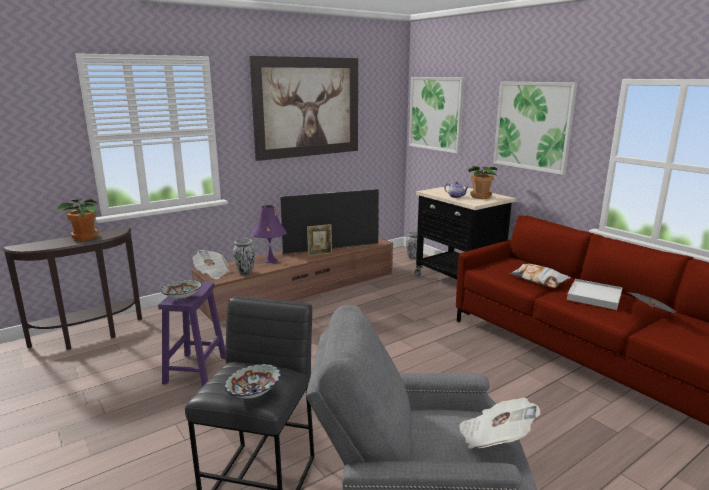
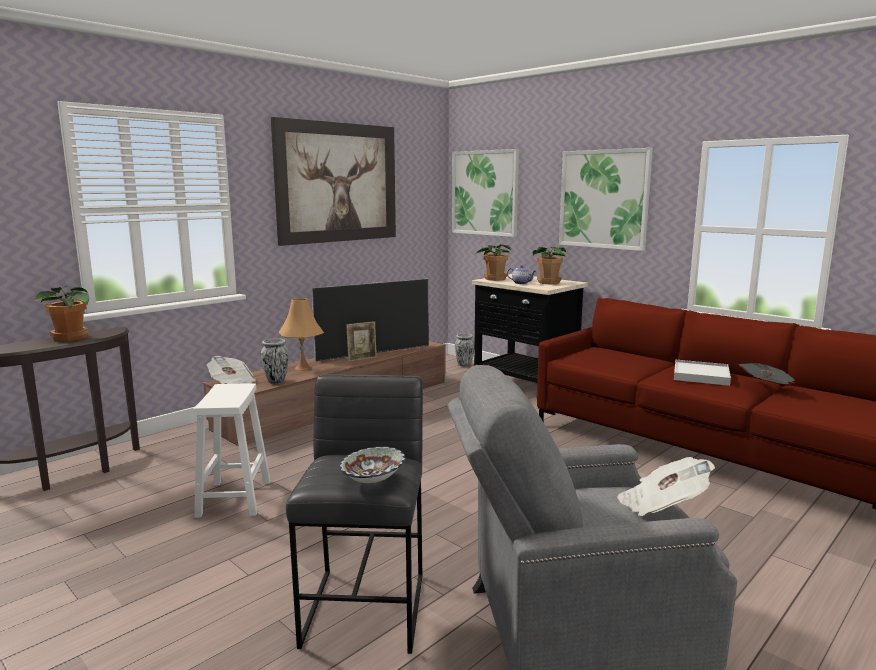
camera: 10 degrees left, 5 degrees down
(182, 297) = (222, 399): bowl -> none
(196, 369) = (234, 497): purple stool -> white stool
(270, 260) = (303, 368): purple table lamp -> orange table lamp
(435, 190) = (494, 279): none -> potted plant
(538, 279) = (634, 364): pillow -> none

